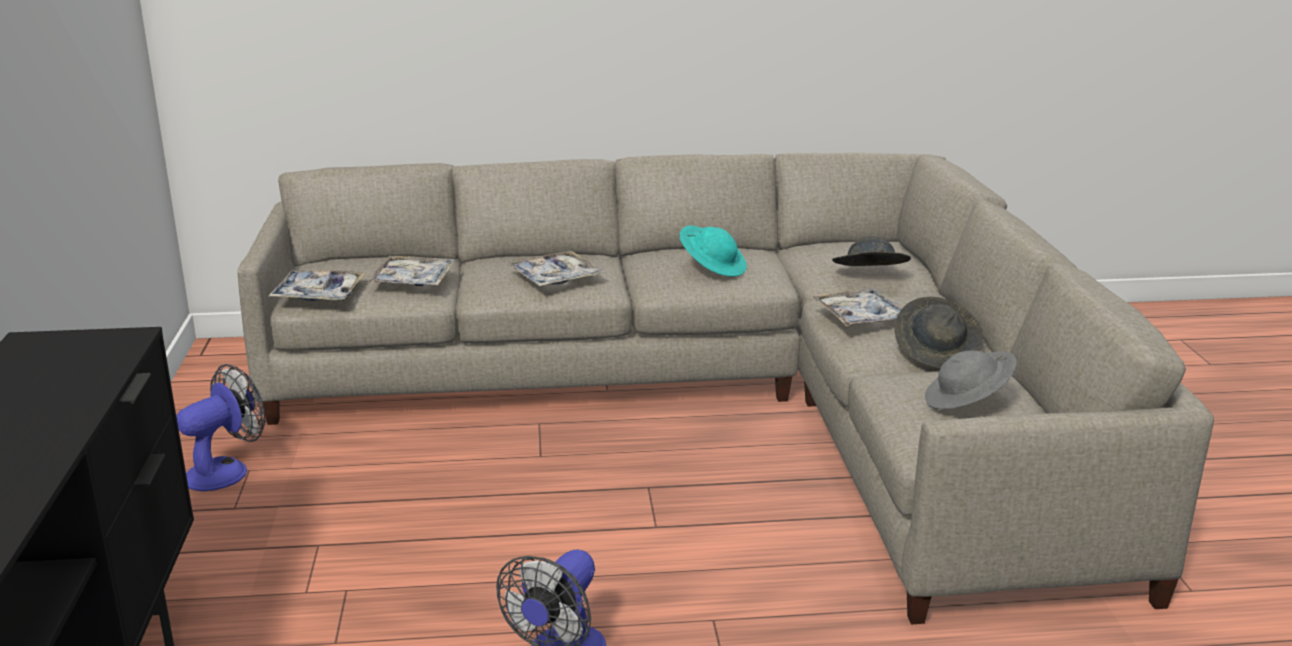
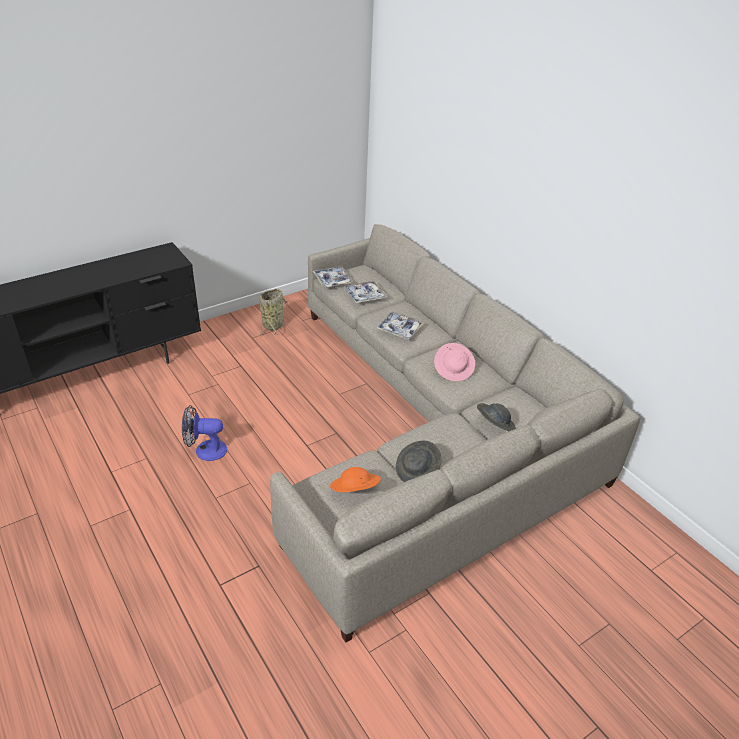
camera: 60 degrees right, 15 degrees up
(225, 470) = (274, 324): fan -> basket
(713, 268) = (454, 370): turquoise hat -> pink hat
(861, 317) = (433, 434): tray -> none
(967, 402) = (354, 491): grey hat -> orange hat

